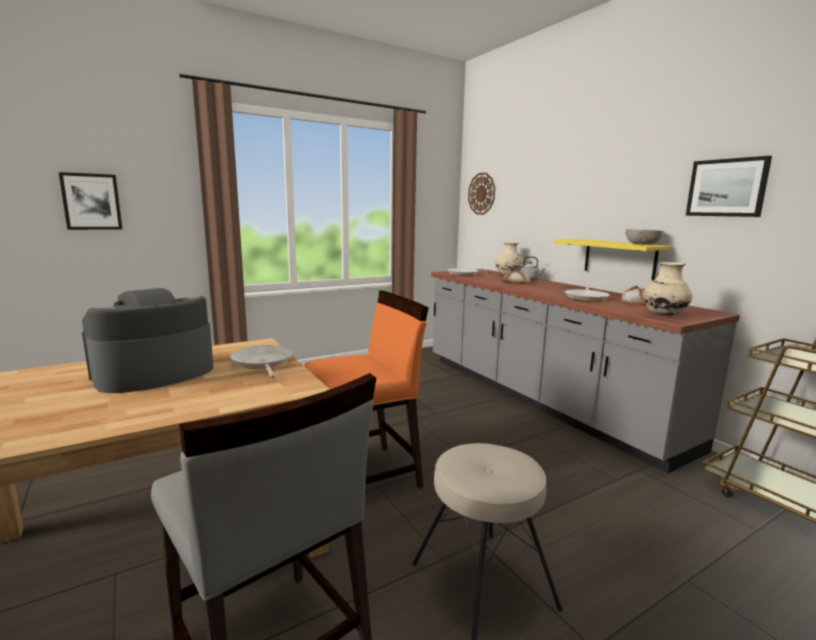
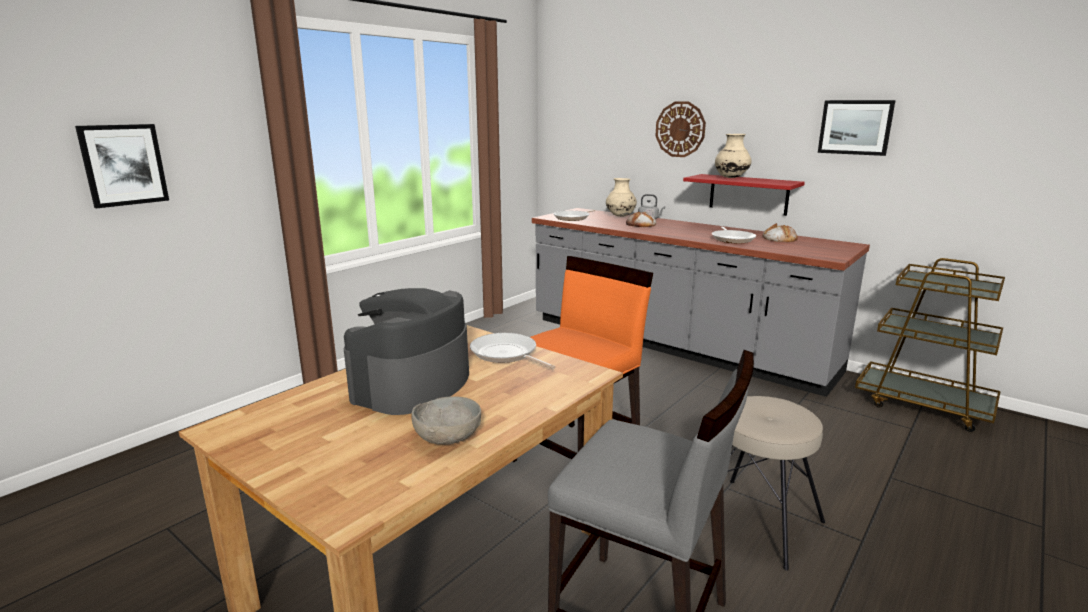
camera: 20 degrees left, 5 degrees up
(481, 193) = (571, 119): wall clock -> wall clock (680, 129)
(619, 258) = (748, 194): yellow shelf -> red shelf
(642, 244) = (777, 181): grey bowl -> grey bowl (447, 436)
(664, 315) = (818, 252): beige vase -> beige vase (731, 178)

